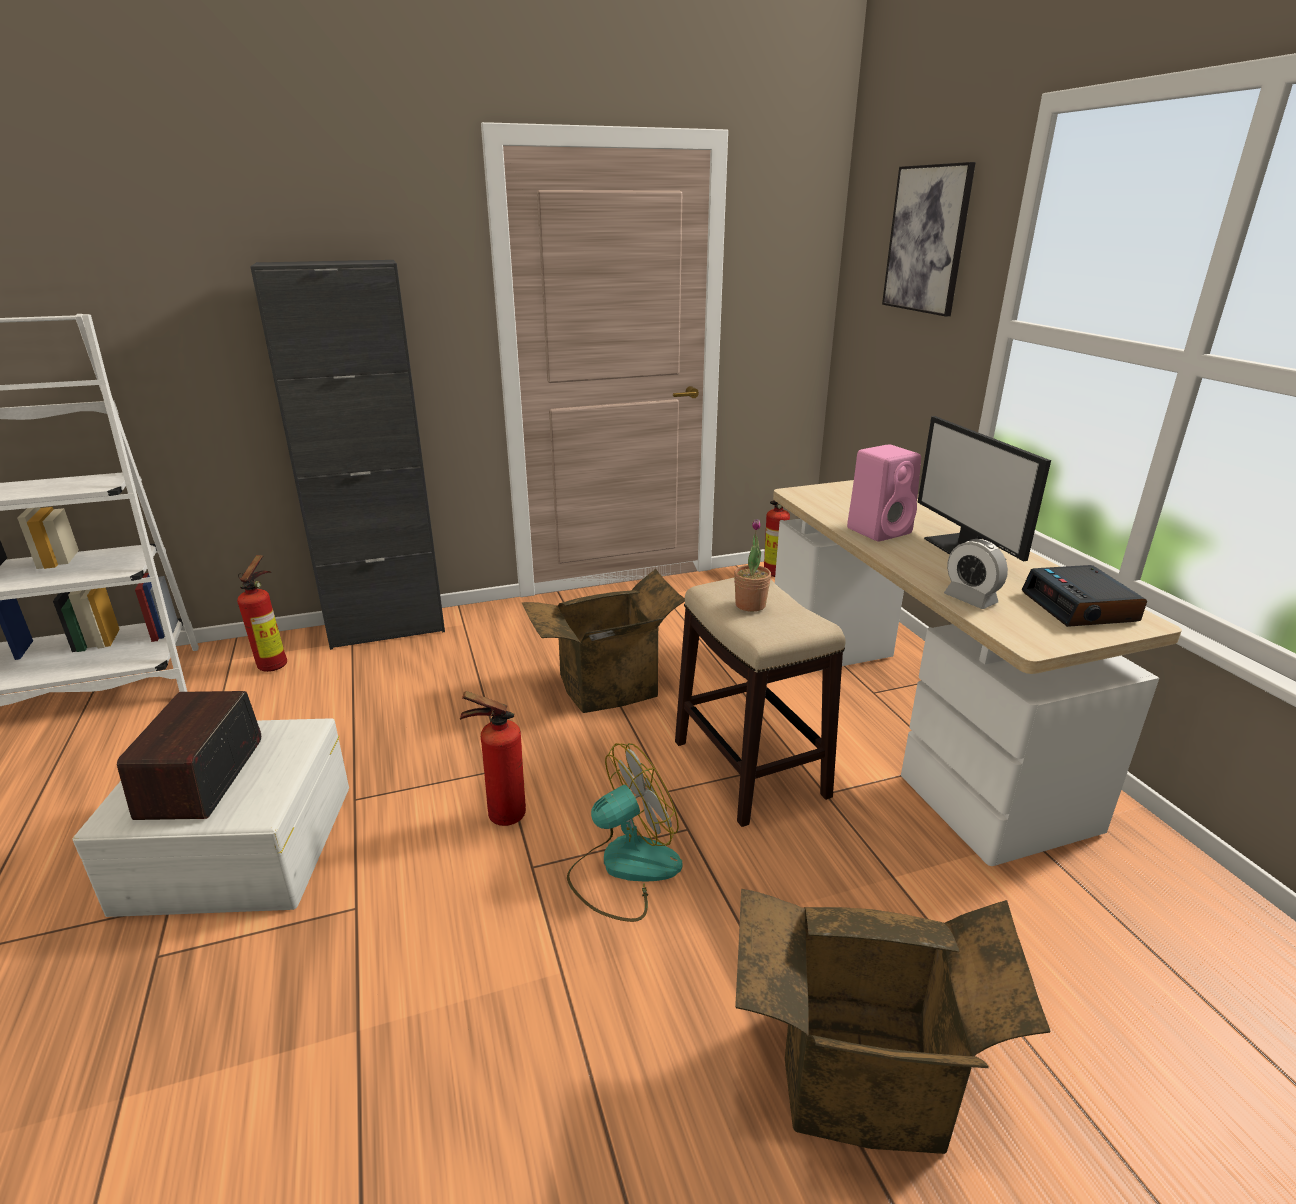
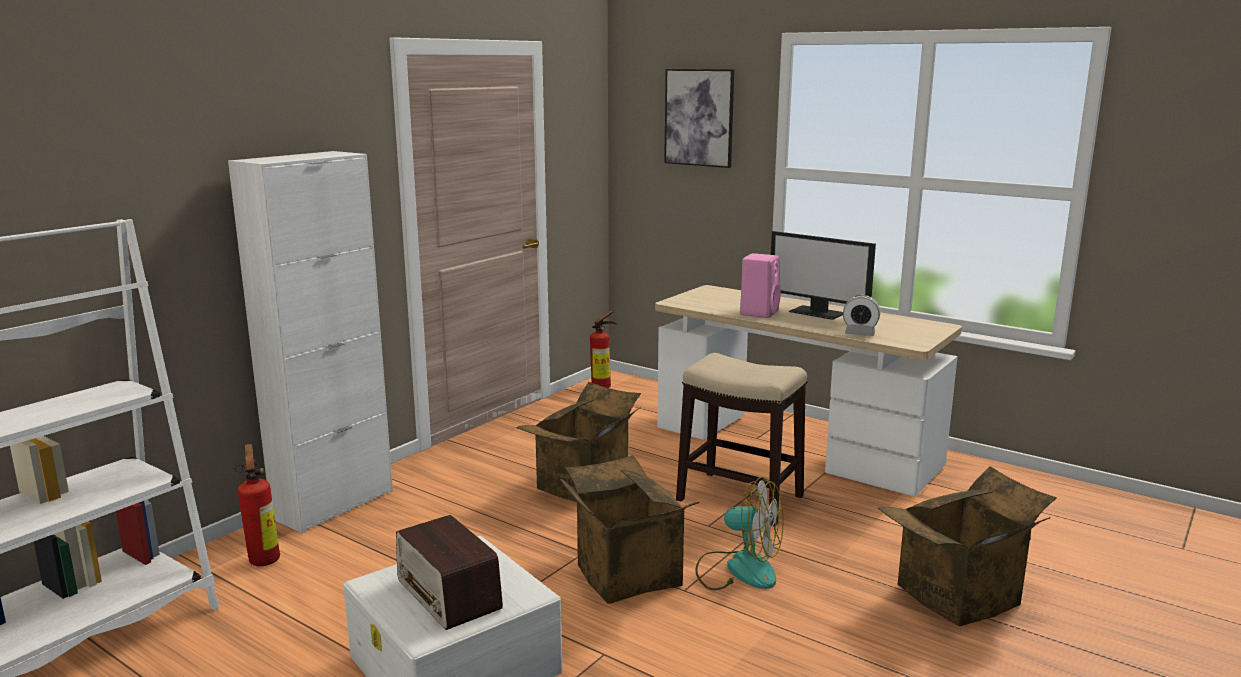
camera: 35 degrees left, 10 degrees down
(387, 629) = (333, 504): black cabinet -> white cabinet
(501, 815) = (623, 575): fire extinguisher -> cardboard box
(624, 868) = (738, 569): fan -> fan turned 90 degrees clockwise
(750, 605) = (737, 369): potted plant -> none
(1080, 607) = (910, 326): alarm clock -> none

